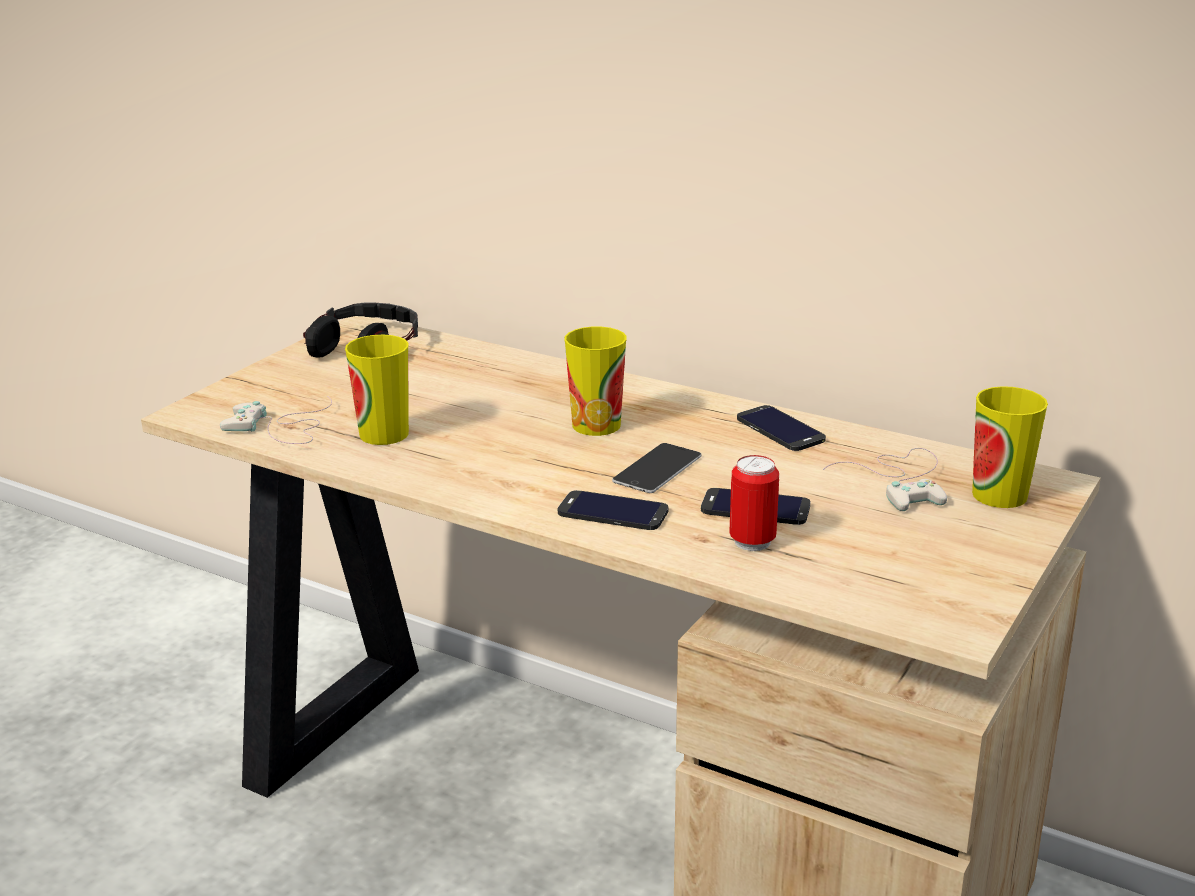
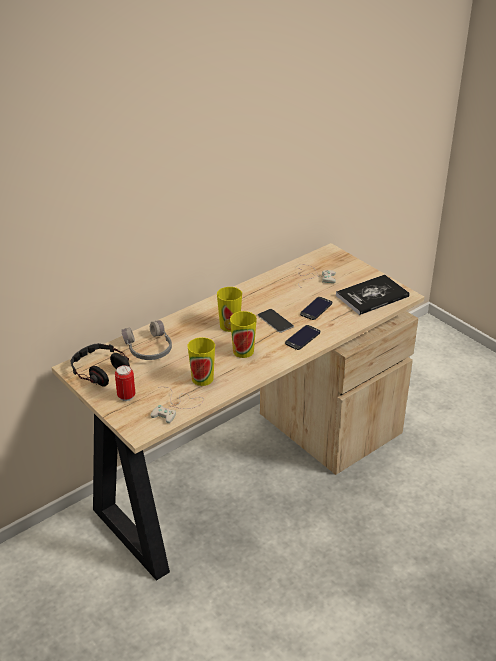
camera: 70 degrees left, 10 degrees up
(456, 369) = (148, 349): none -> grey headphones
(752, 542) = (338, 315): can -> can (126, 396)
(780, 429) = (260, 288): phone -> none
(895, 575) = (372, 296): none -> book
(999, 495) = (333, 263): cup -> cup (243, 351)

